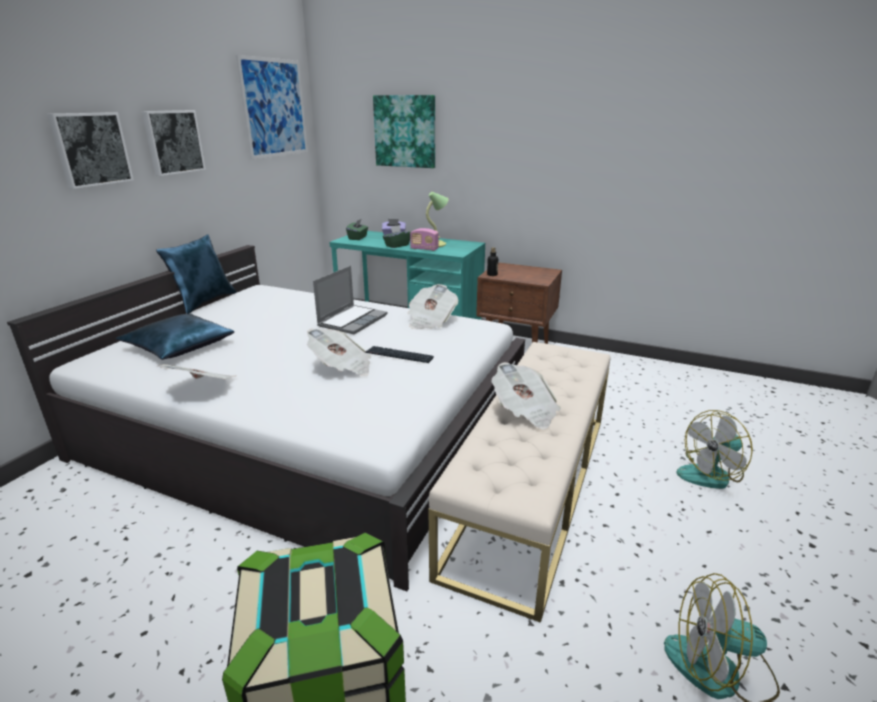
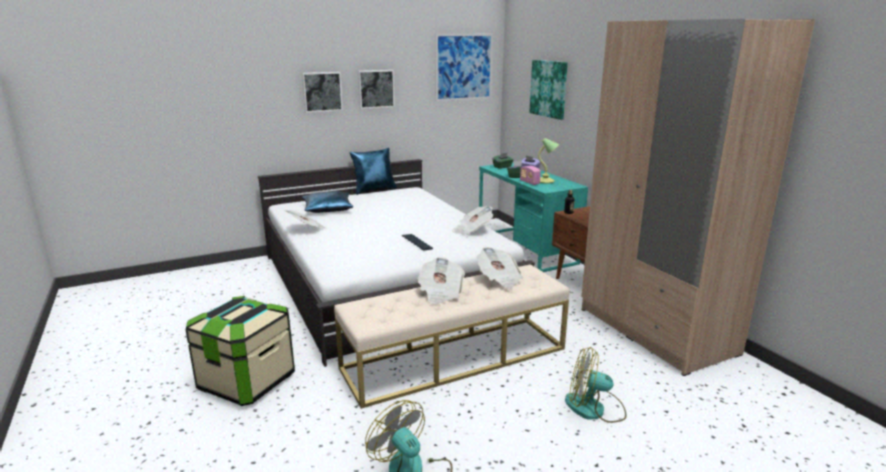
camera: 40 degrees right, 5 degrees down
(342, 367) = (377, 239): newspaper -> newspaper (499, 279)
(352, 320) = (428, 218): laptop -> none
(630, 374) = (655, 331): none -> beige wardrobe

